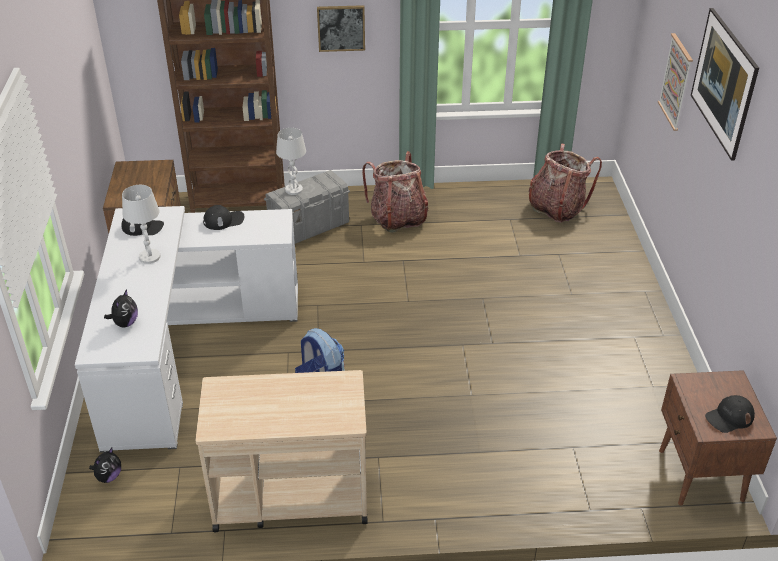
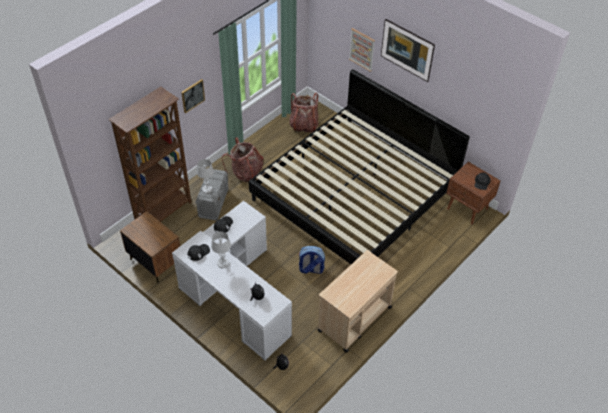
camera: 45 degrees left, 10 degrees up
(520, 331) = (354, 194): none -> bed

